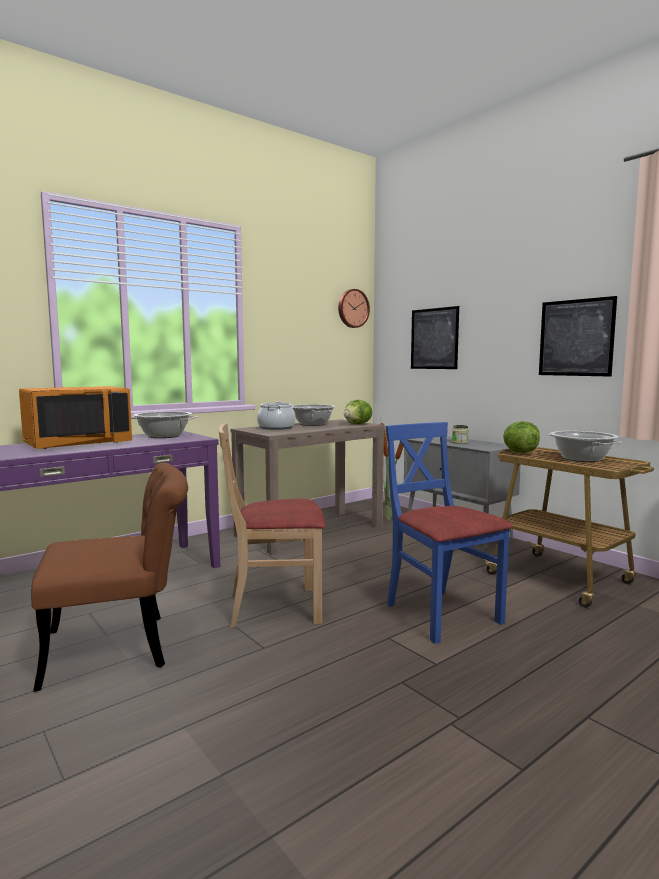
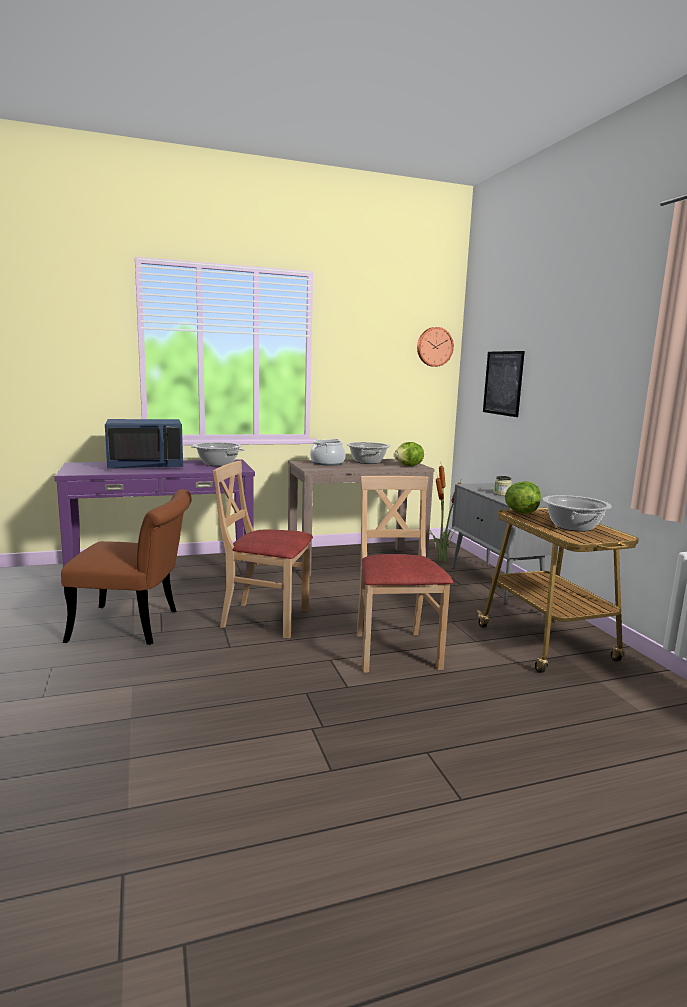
camera: 20 degrees right, 5 degrees up
(78, 443) = (146, 465): orange microwave -> blue microwave
(441, 614) = (395, 651): blue chair -> beige chair
(576, 338) = (613, 396): picture -> none

